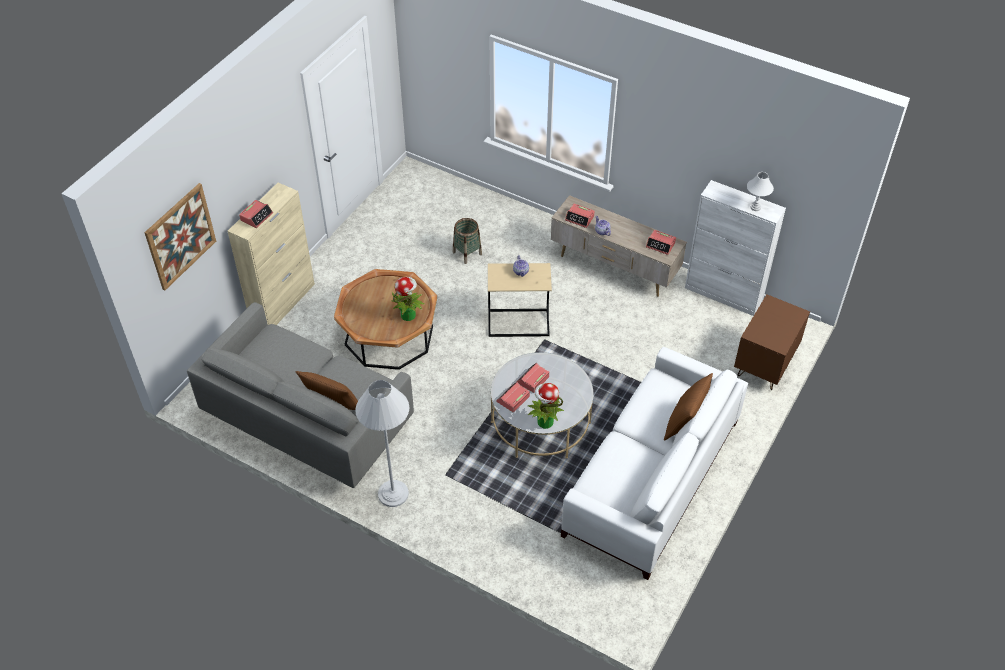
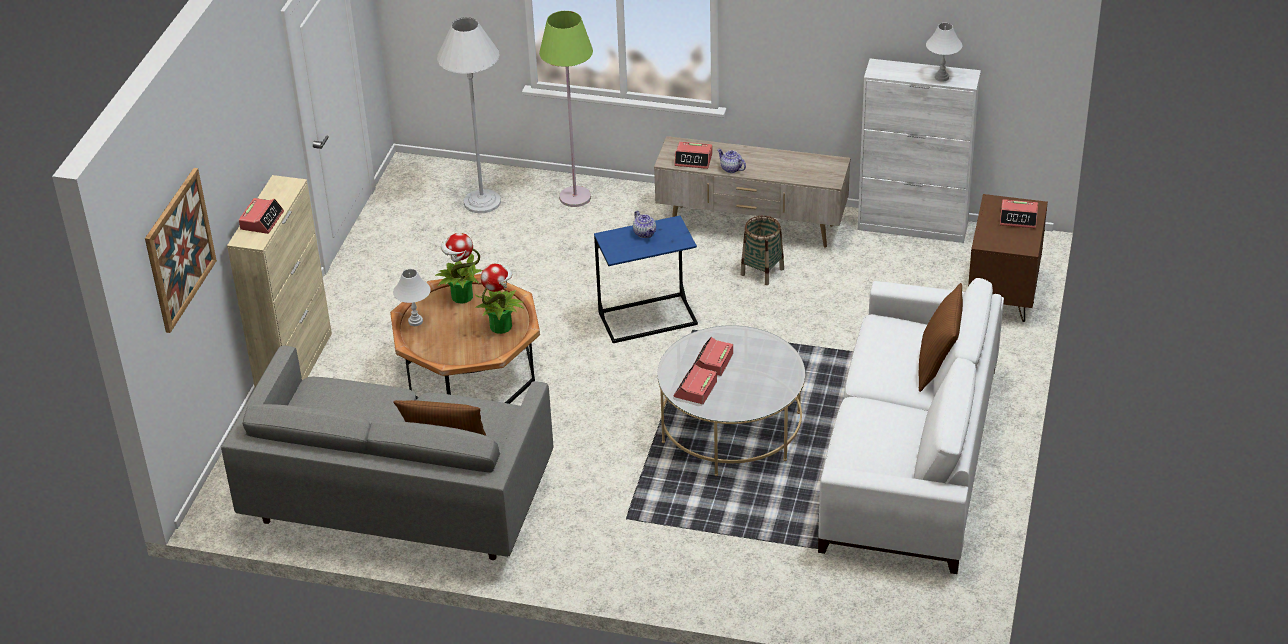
camera: 15 degrees left, 10 degrees down
(355, 297) = (415, 321): none -> white table lamp
(393, 493) = (562, 558): white floor lamp -> white floor lamp (482, 202)
(467, 253) = (537, 251): basket -> basket (762, 271)
(507, 217) = (575, 197): none -> green floor lamp
(518, 323) = (648, 318): beige side table -> blue side table
(544, 422) = (751, 405): potted plant -> potted plant (461, 297)
(660, 245) = (817, 168): alarm clock -> alarm clock (1018, 218)

